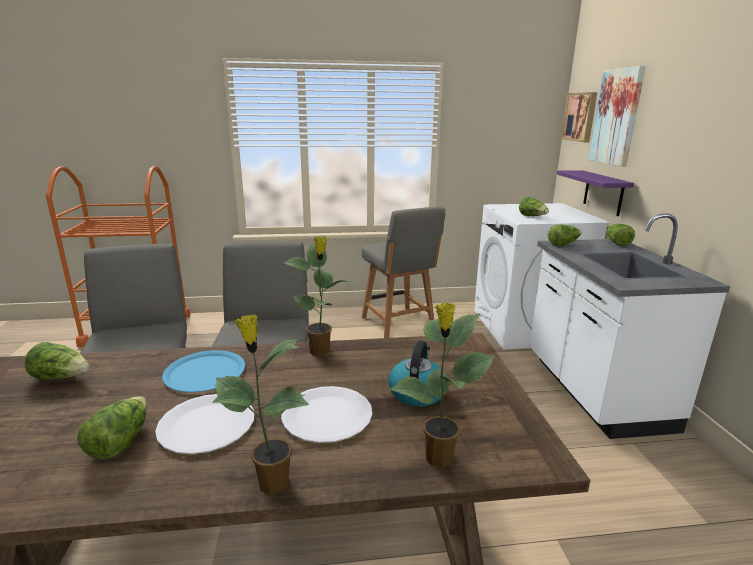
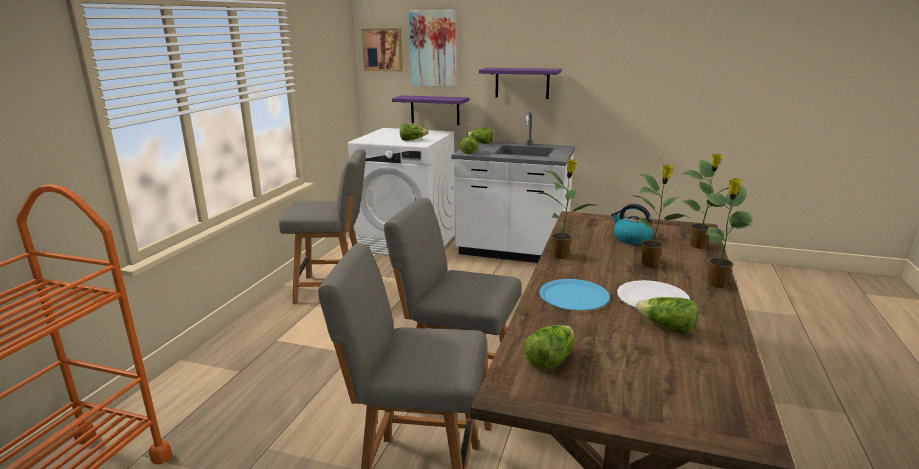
camera: 65 degrees left, 0 degrees up
(327, 415) = (651, 264): white plate -> potted plant
(691, 172) = (522, 83): none -> purple shelf

